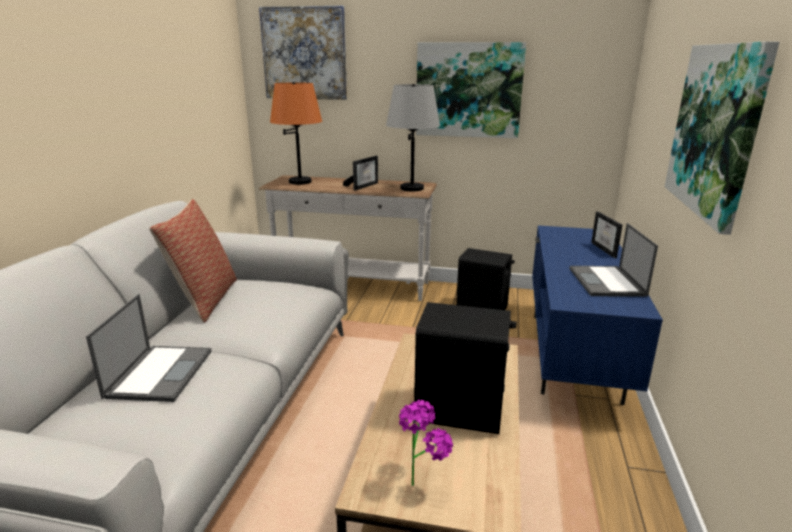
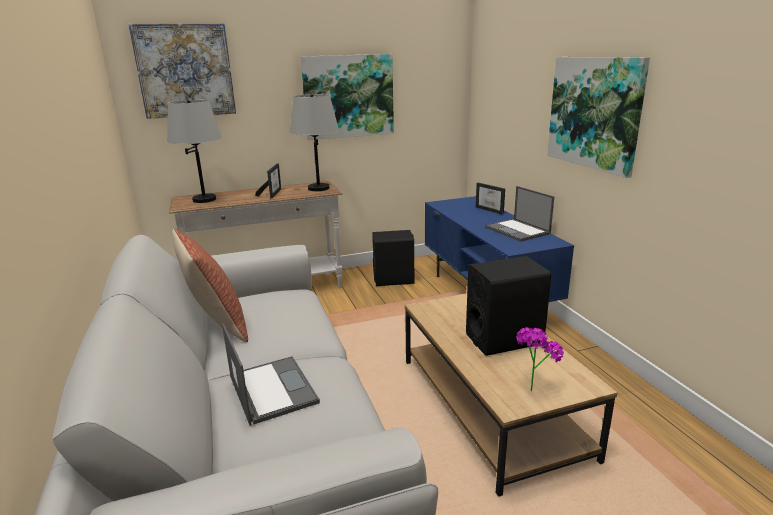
camera: 30 degrees left, 0 degrees up
(300, 182) = (204, 199): orange table lamp -> grey table lamp

